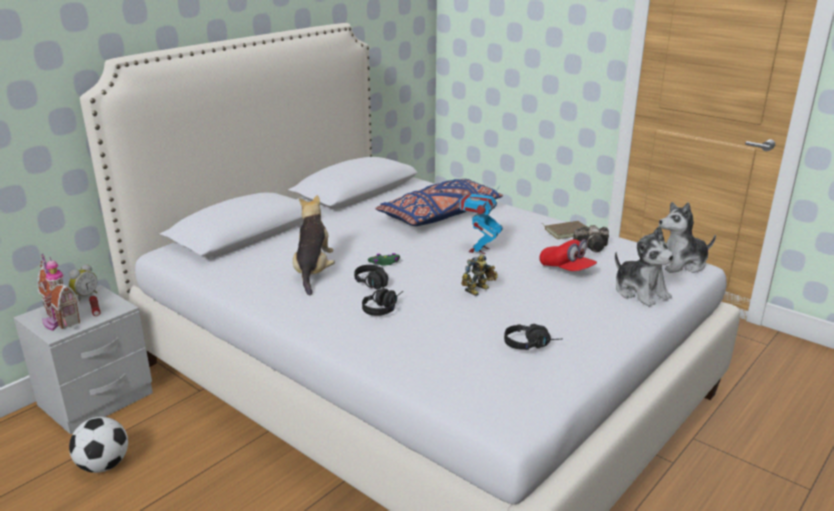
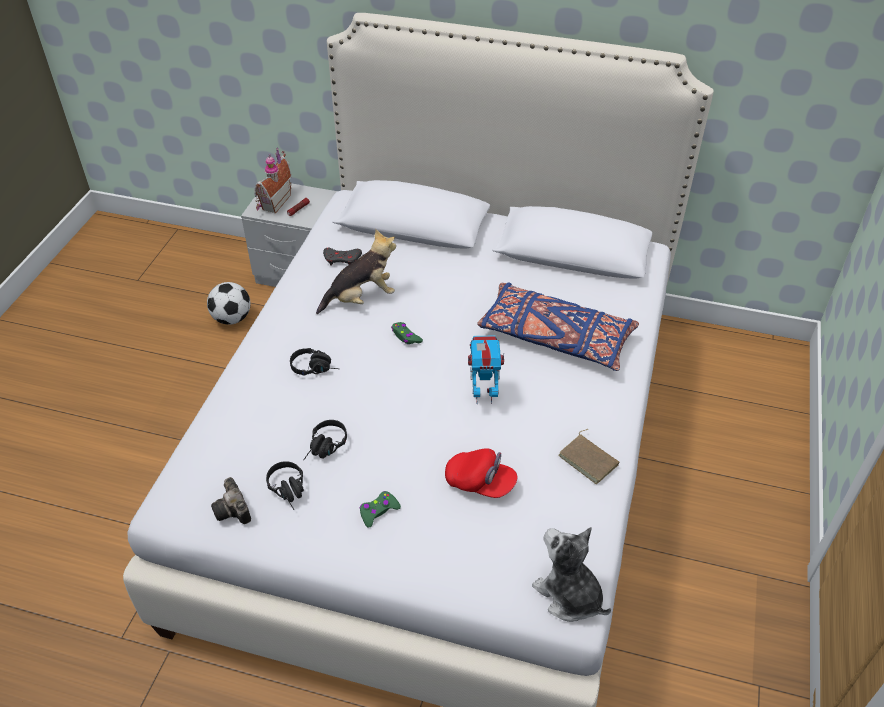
camera: 65 degrees right, 20 degrees up
(85, 296) = (314, 194): alarm clock -> none
(248, 270) = (342, 259): none -> grey game controller
(375, 285) = (356, 347): black headphones -> black headphones (325, 448)
(479, 290) = (383, 423): toy robot -> none
(566, 269) = (480, 483): red cap -> red cap turned 90 degrees counterclockwise
(574, 312) = (378, 511): none -> green game controller
(593, 247) = (559, 495): camera -> camera (234, 511)
(640, 292) = (460, 562): plush toy -> none

